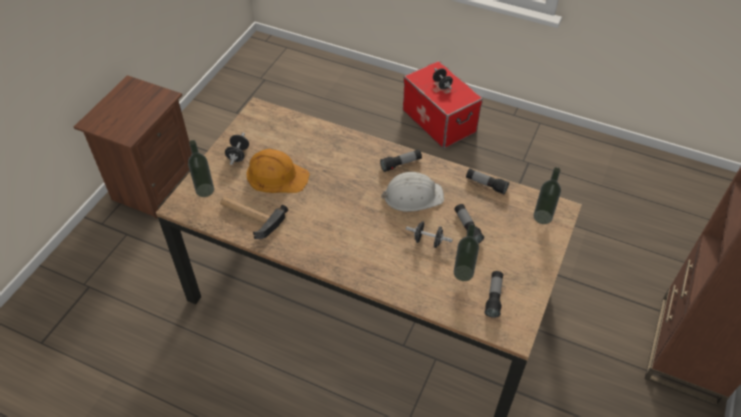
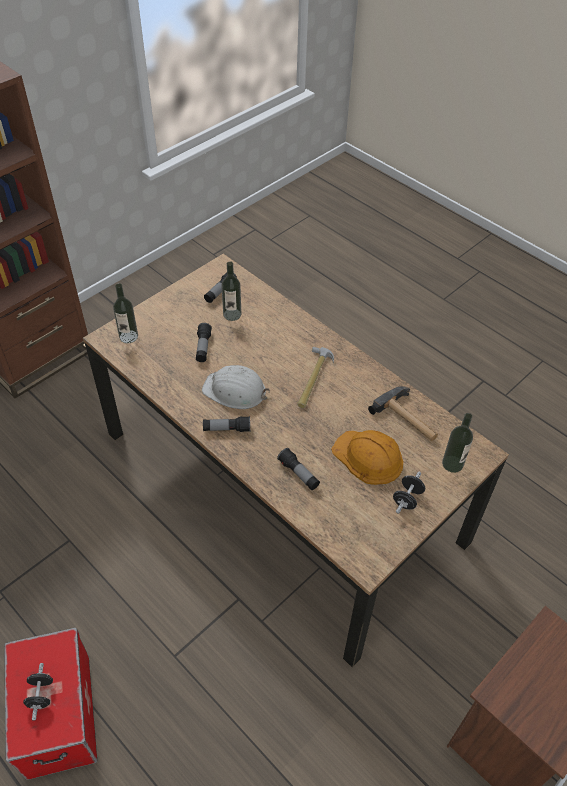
camera: 160 degrees left, 0 degrees up
(349, 228) = (313, 379): none -> hammer
(428, 241) = (246, 347): black dumbbell -> none
(486, 185) = (155, 380): flashlight -> flashlight (298, 474)

